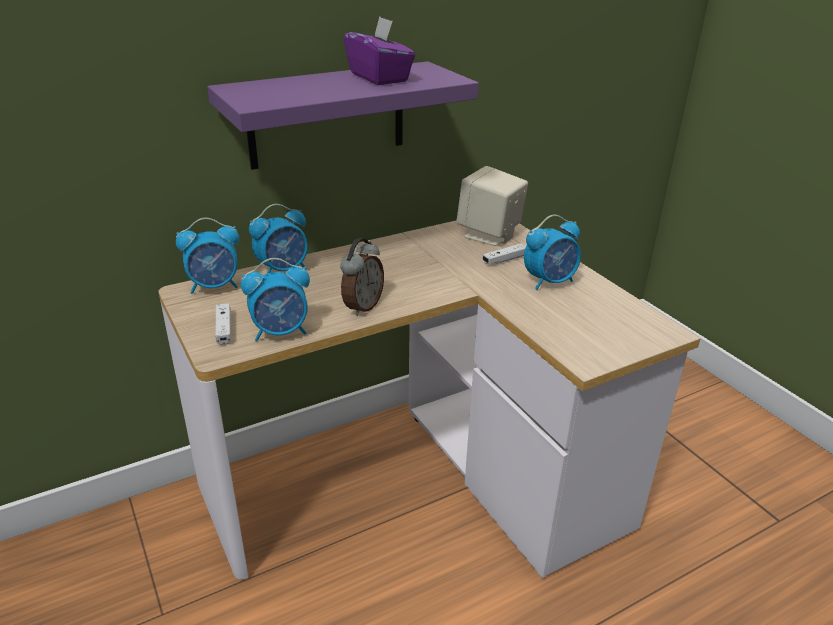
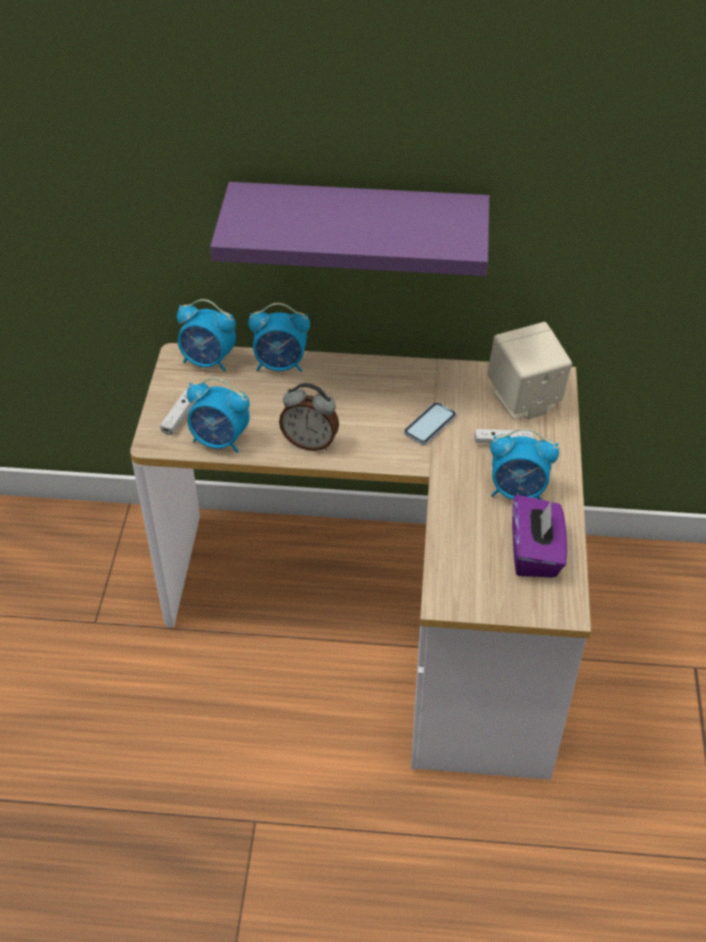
camera: 35 degrees right, 15 degrees up
(362, 306) = (310, 442): alarm clock -> alarm clock turned 45 degrees clockwise
(379, 77) = (396, 218): purple tissue box -> purple tissue box (535, 553)
(442, 267) = (430, 425): none -> phone

